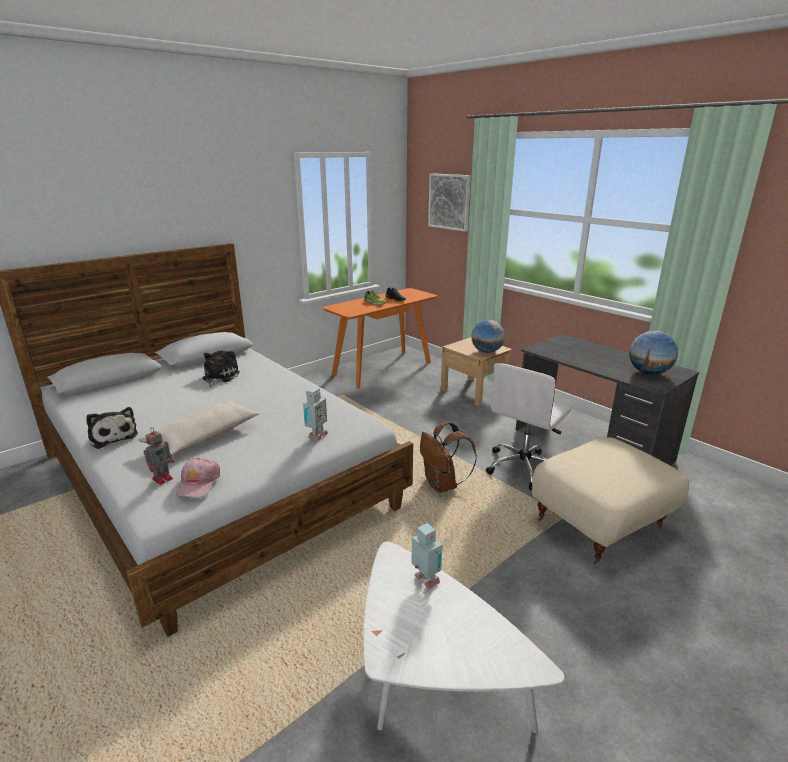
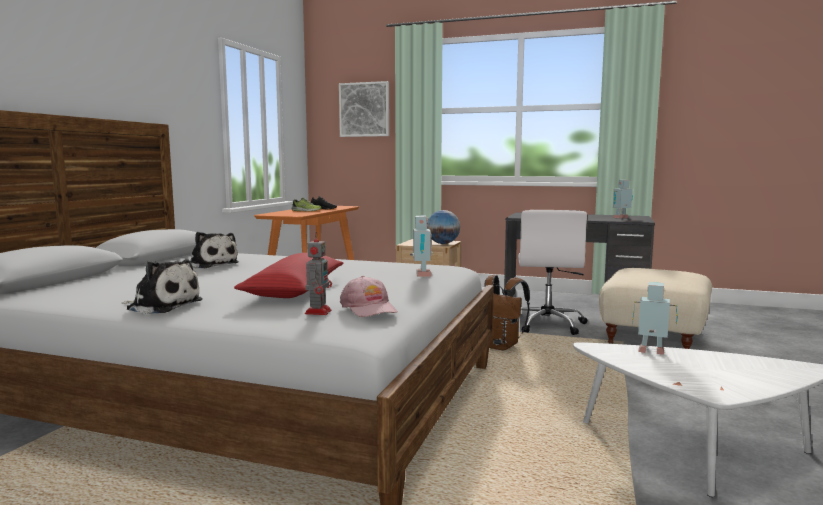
camera: 30 degrees left, 15 degrees down
(203, 437) = (295, 290): beige pillow -> red pillow
(219, 377) = (211, 264): plush toy -> plush toy turned 150 degrees clockwise
(648, 373) = (621, 218): globe -> toy robot

